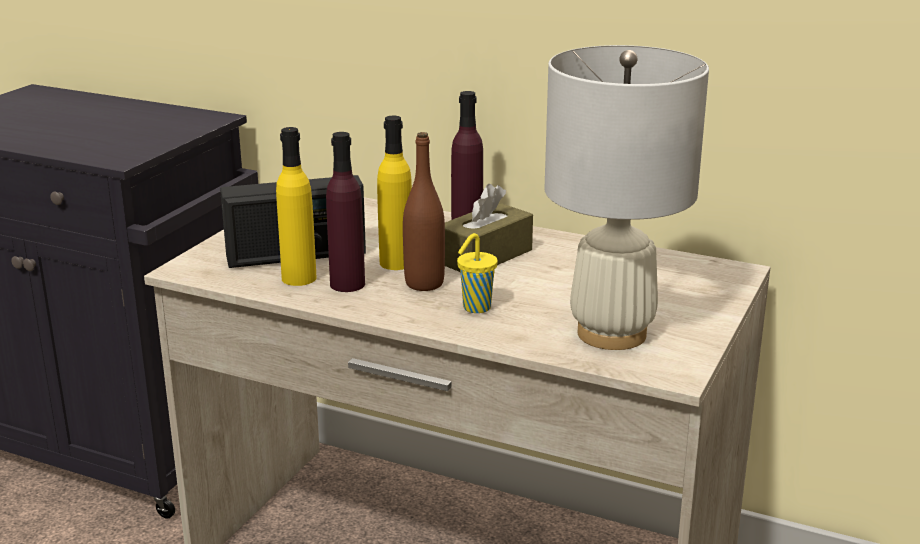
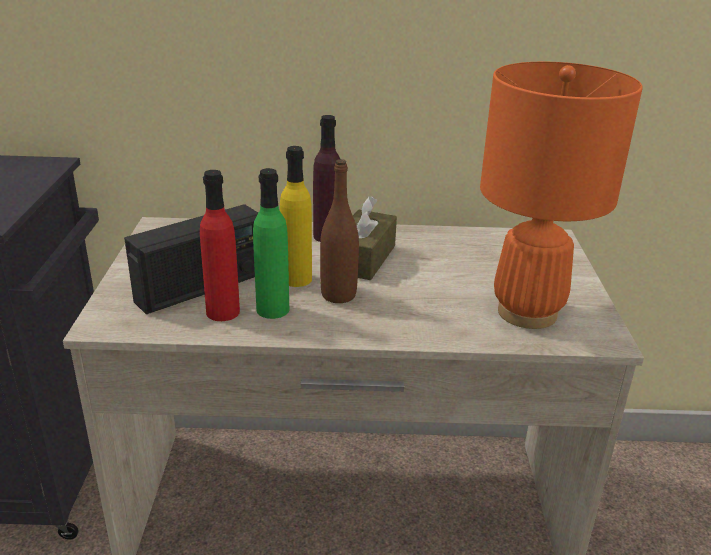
camera: 25 degrees left, 5 degrees up
(299, 278) = (223, 312): yellow bottle -> red bottle
(347, 284) = (272, 309): purple bottle -> green bottle
(475, 308) = (402, 311): yellow cup -> none
(611, 334) = (526, 313): white table lamp -> orange table lamp

